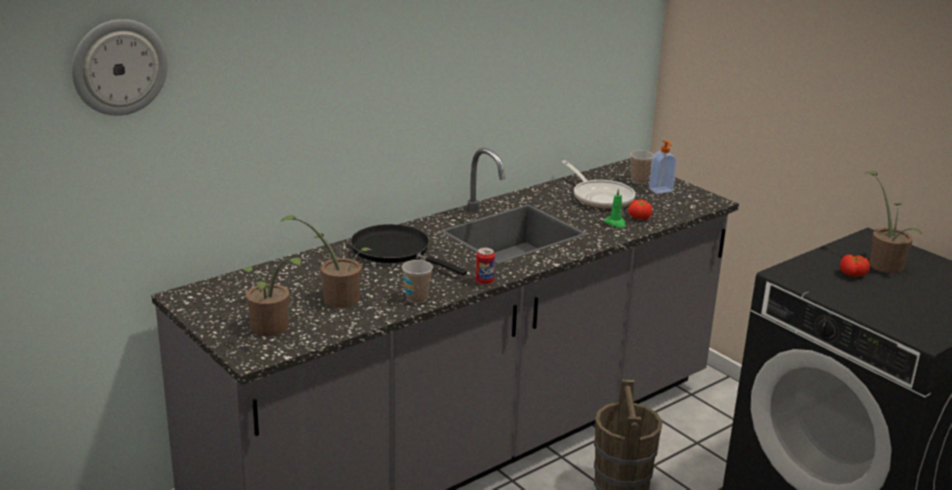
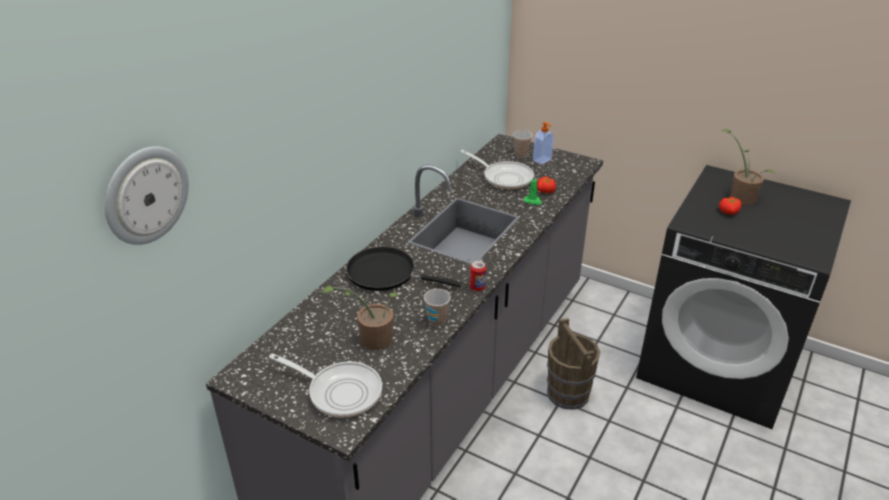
camera: 20 degrees left, 10 degrees up
(271, 329) = (340, 391): potted plant -> frying pan

